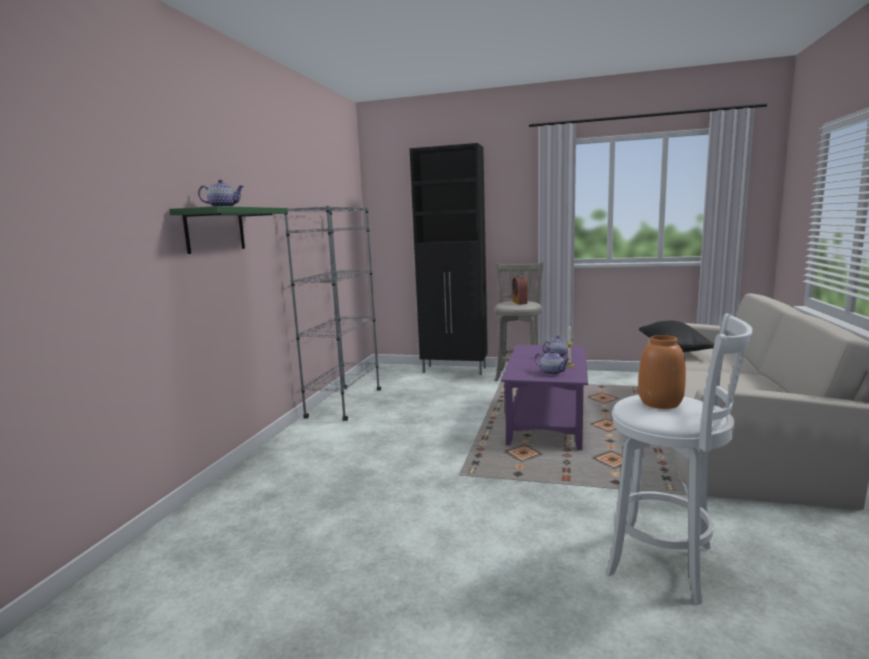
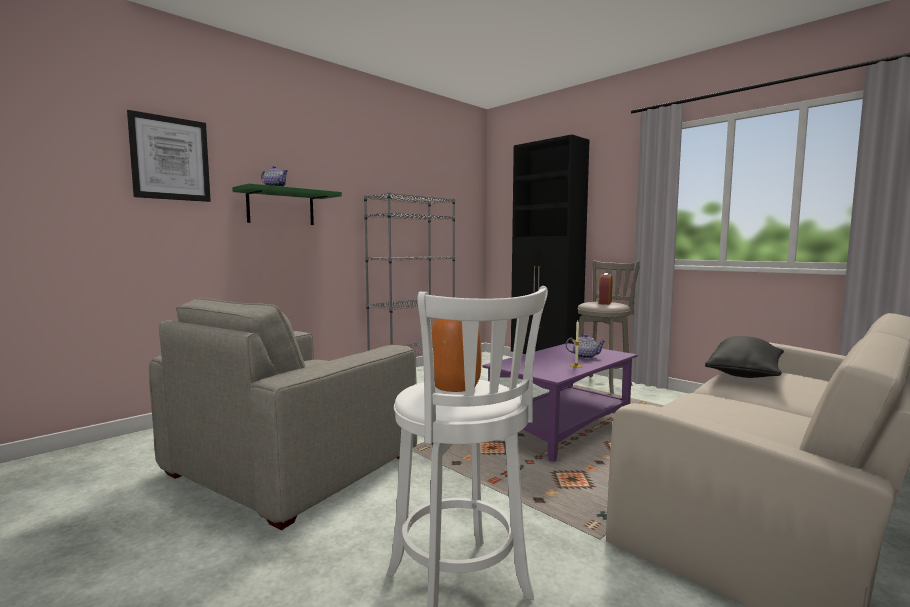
camera: 30 degrees right, 5 degrees down
(103, 174) = (170, 158): none -> picture
(380, 524) = (293, 464): none -> grey armchair
(552, 372) = (543, 368): teapot -> none

